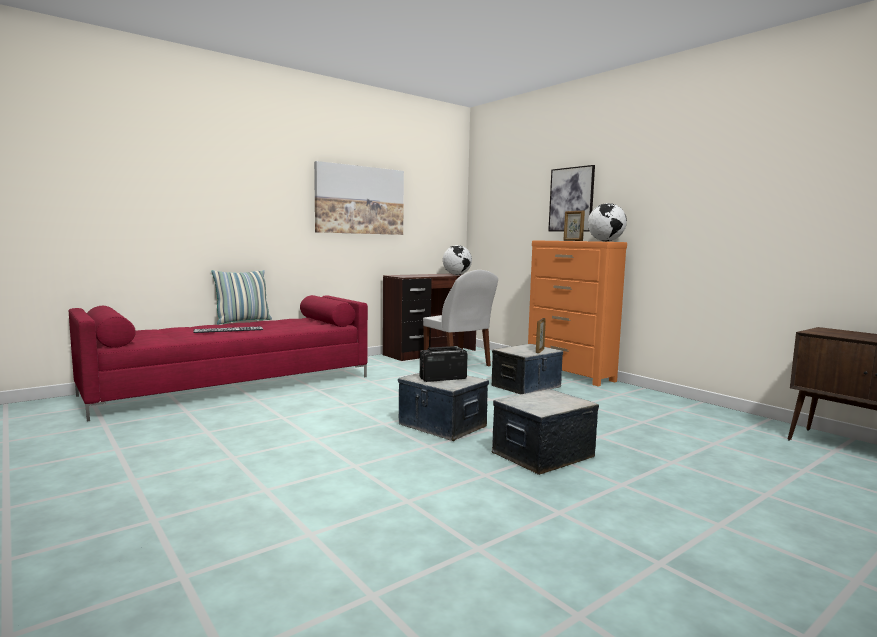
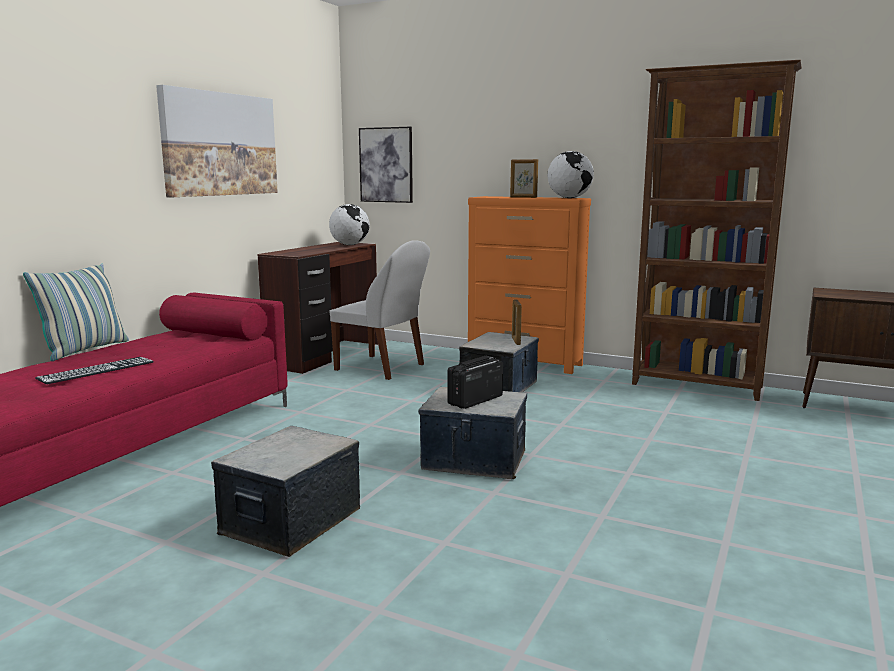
camera: 25 degrees left, 5 degrees up
(542, 455) = (625, 475): storage box -> storage box (290, 521)
(571, 199) = (510, 143): picture -> picture (386, 165)
(702, 409) = (697, 386): none -> brown bookcase

